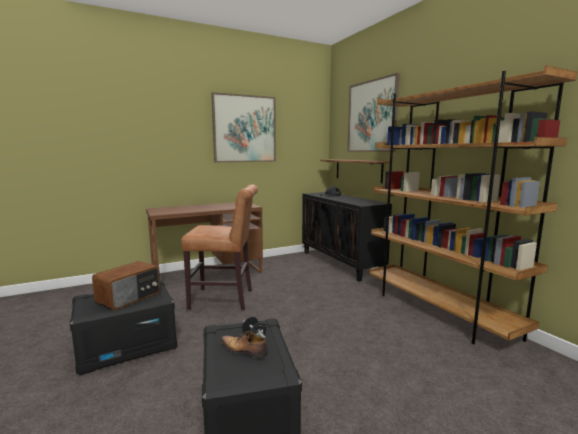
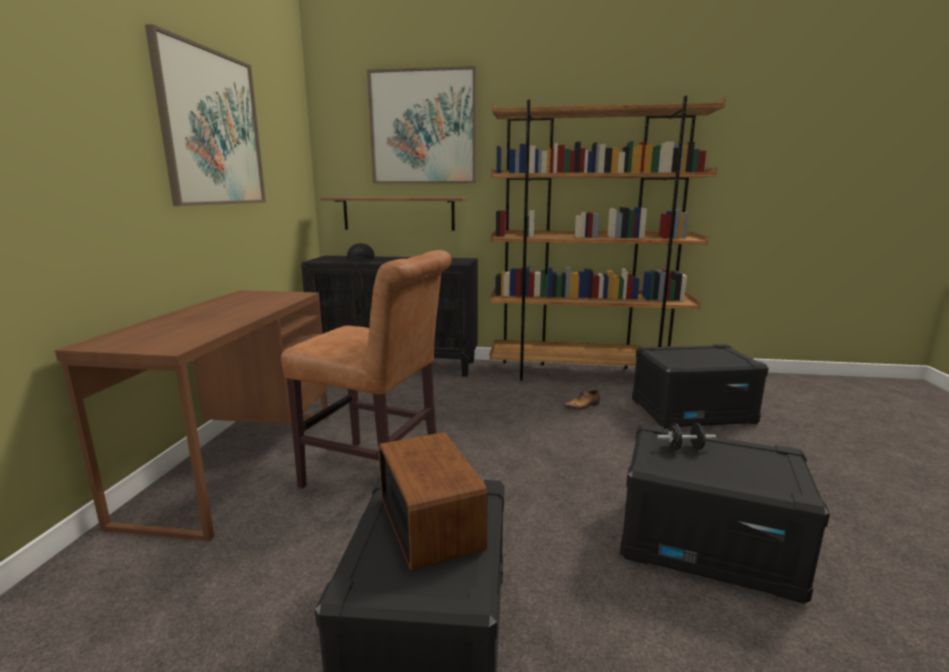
camera: 55 degrees left, 5 degrees up
(225, 299) = (379, 476): brown chair -> brown chair turned 75 degrees clockwise
(244, 351) = (720, 462): shoe -> shoe (582, 406)
(454, 370) = (692, 411): none -> black storage box

